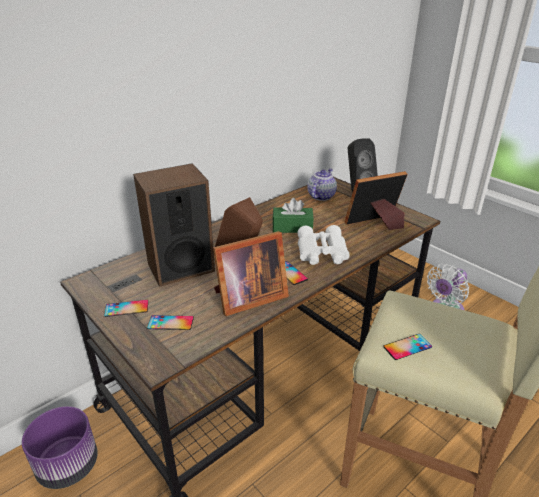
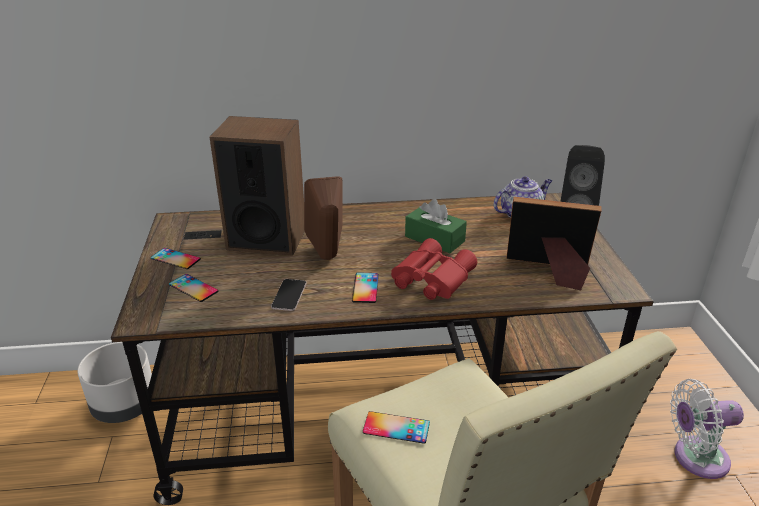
camera: 35 degrees right, 0 degrees up
(68, 465) = (125, 406): purple planter -> grey planter
(247, 298) = (289, 295): picture frame -> phone
(320, 252) = (430, 279): white binoculars -> red binoculars

